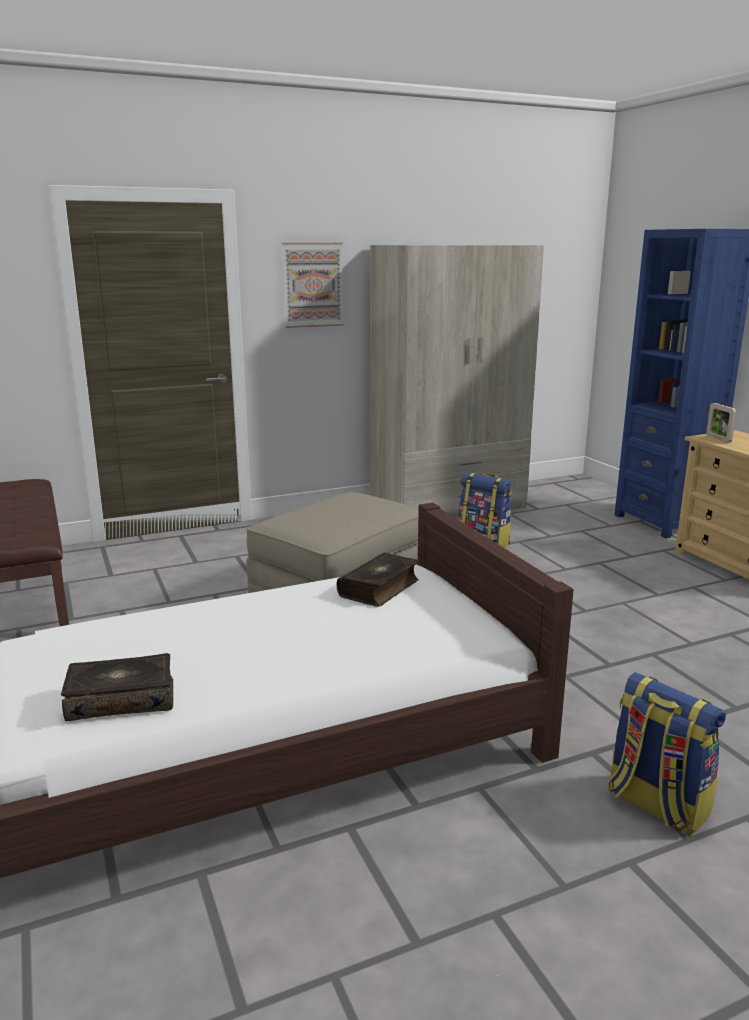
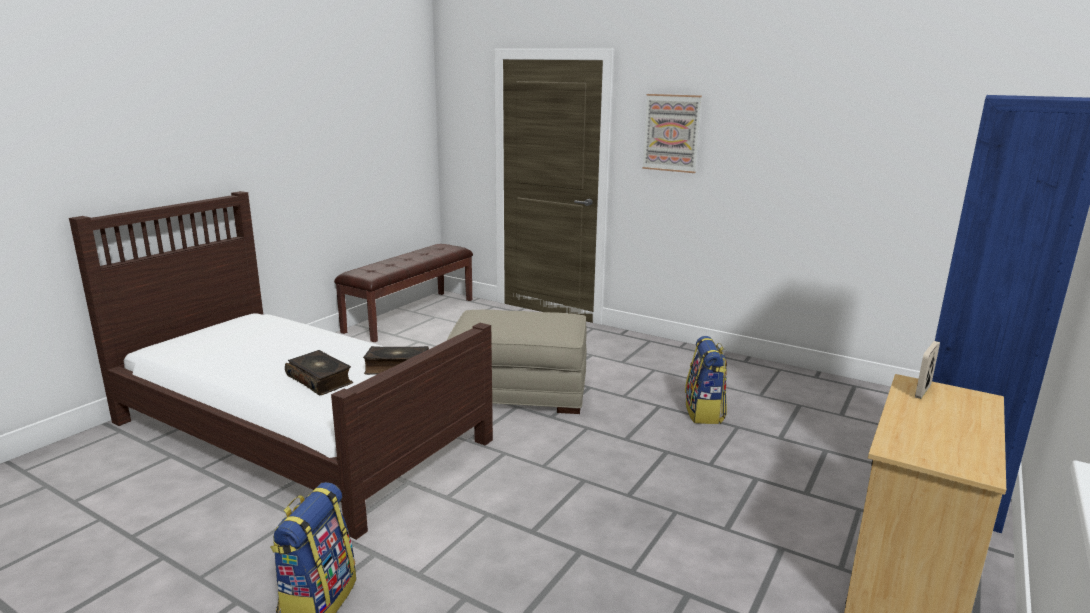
camera: 55 degrees right, 0 degrees up
(121, 699) = (198, 351): book -> book (320, 380)
(448, 506) = (762, 376): beige wardrobe -> none

